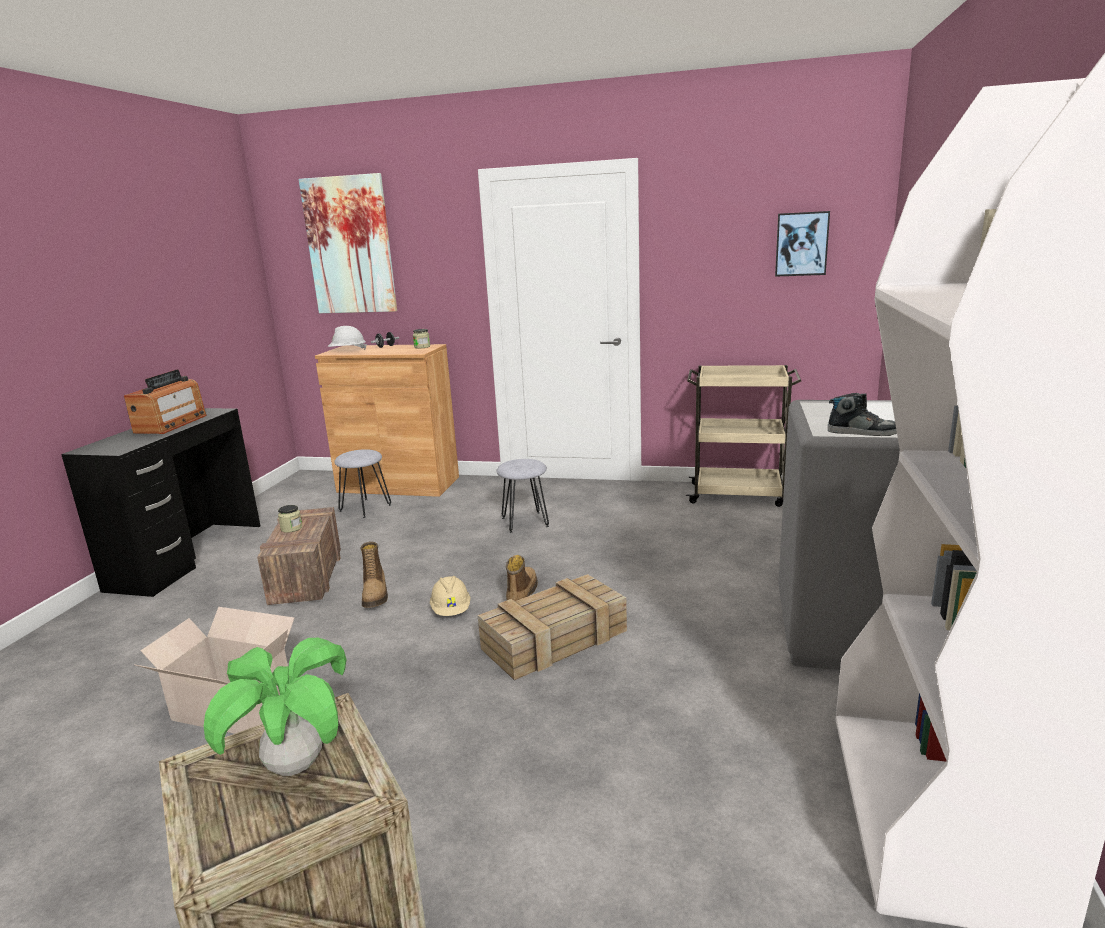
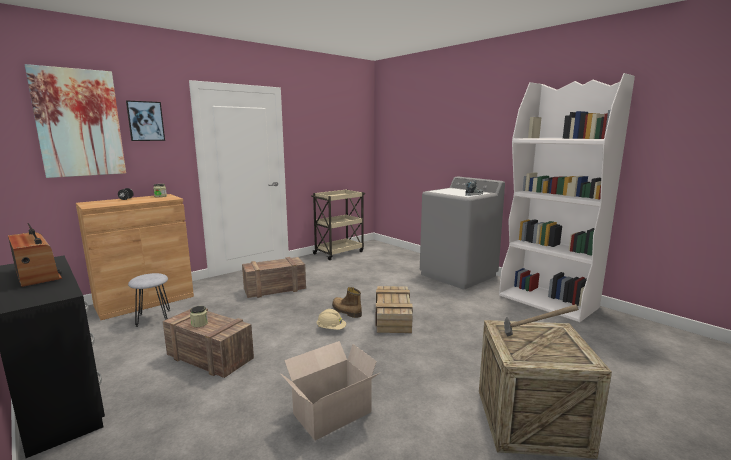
camera: 55 degrees left, 5 degrees down
(295, 766) = (533, 337): potted plant -> hammer
(347, 351) = (104, 204): white hard hat -> none
(375, 595) = (278, 342): boot -> none
(525, 522) = (275, 289): grey stool -> crate
(801, 244) = (347, 135): picture -> picture (145, 121)

